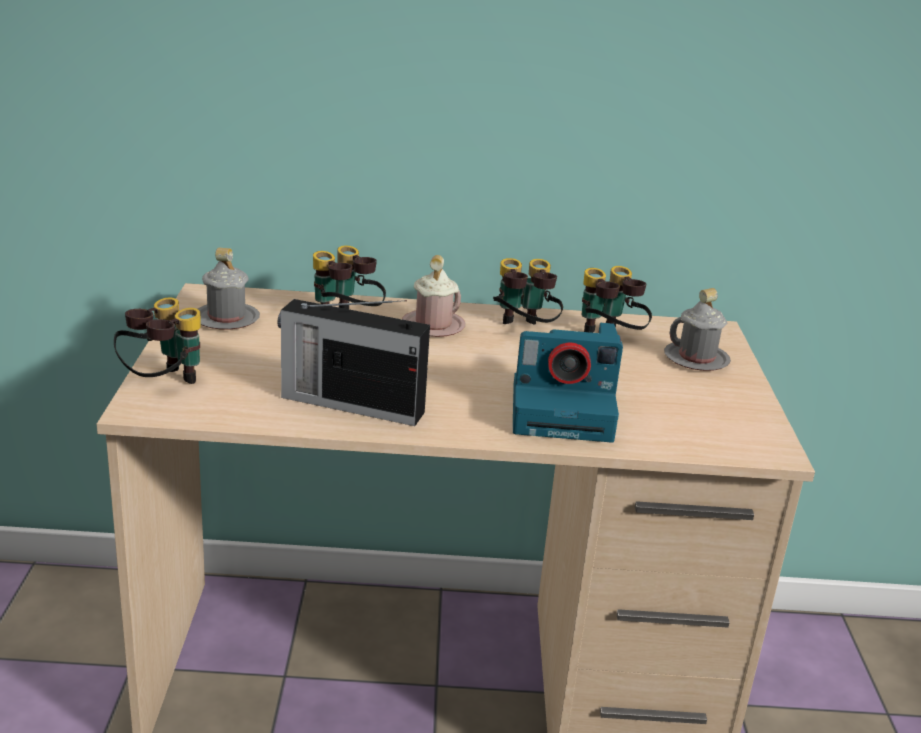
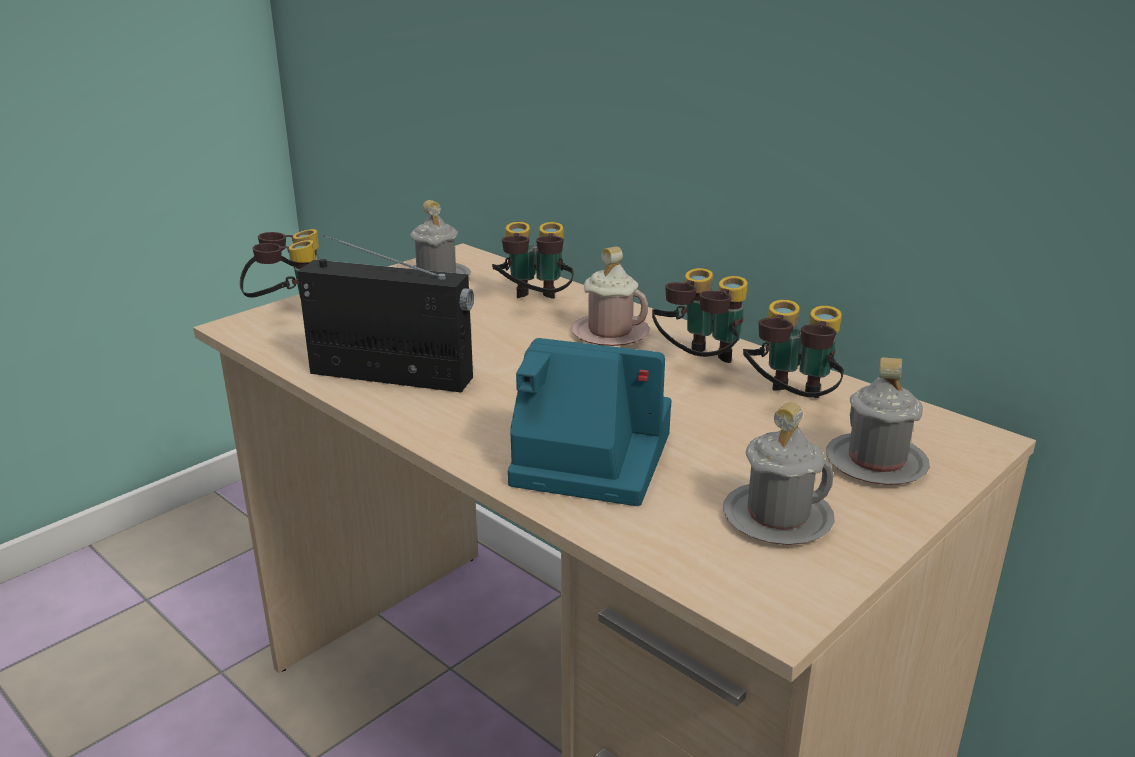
camera: 45 degrees right, 0 degrees up
(350, 404) = (394, 376): radio -> radio turned 135 degrees clockwise
(564, 411) = (587, 458): camera -> camera turned 150 degrees clockwise
(703, 405) = (777, 518): none -> grey mug

